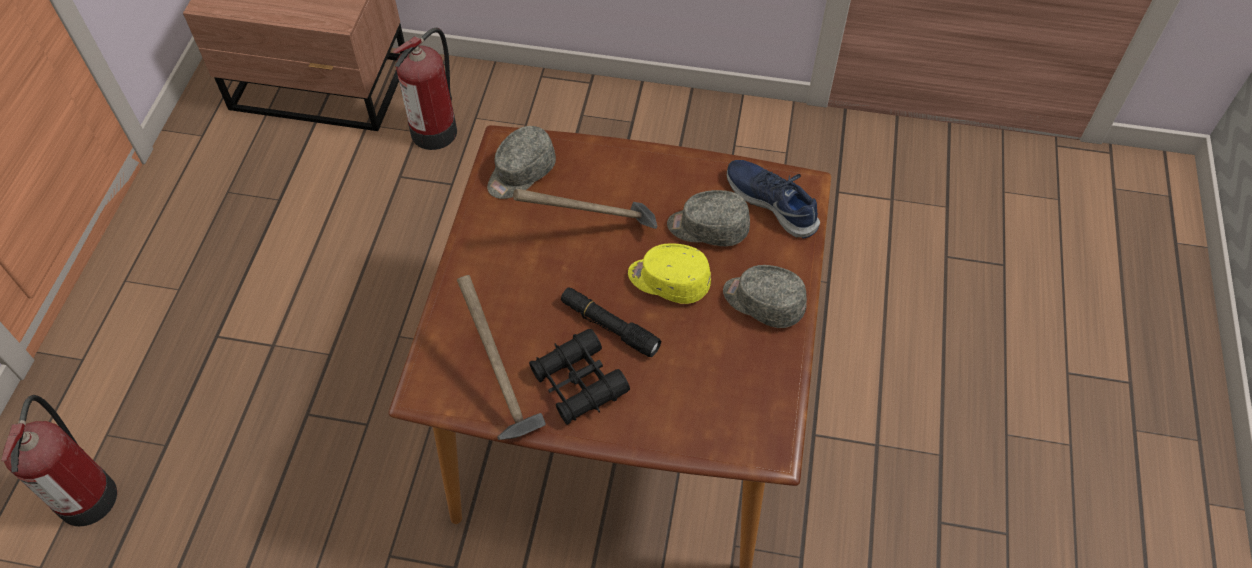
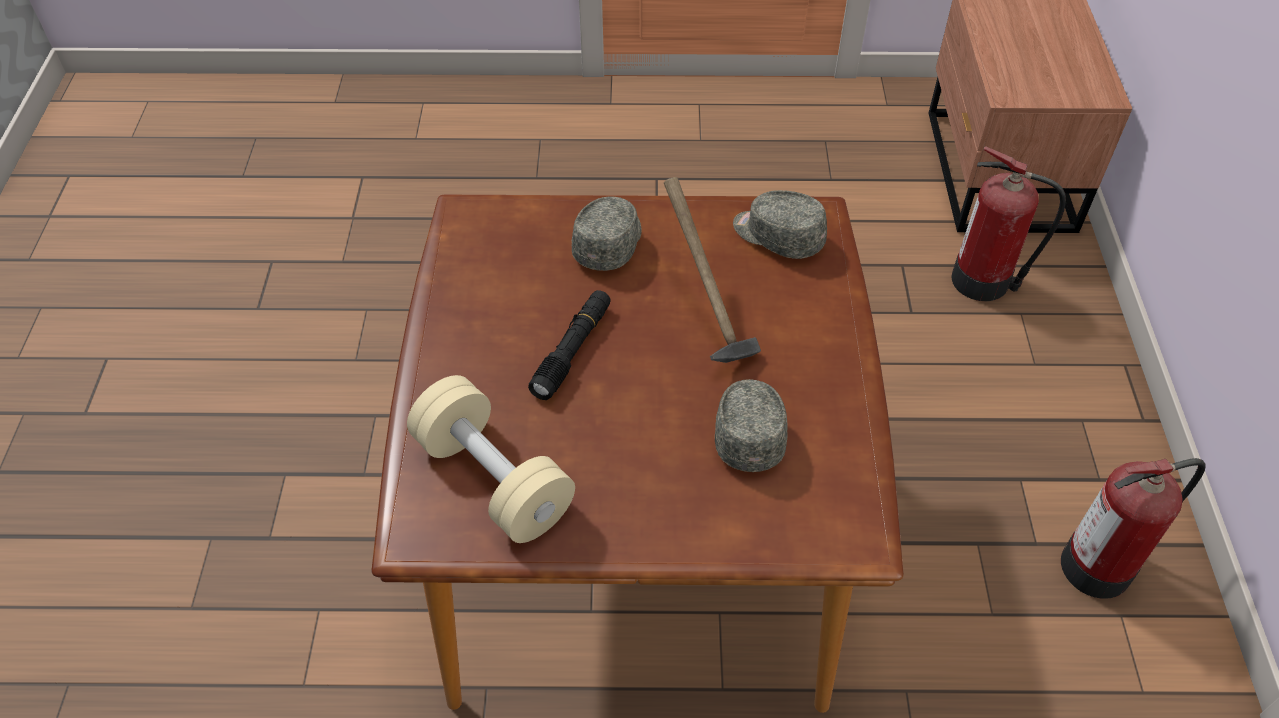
camera: 80 degrees right, 5 degrees down
(88, 494) = (482, 145): fire extinguisher -> fire extinguisher (1100, 565)
(500, 389) = (475, 270): hammer -> none
(578, 383) = (491, 334): black binoculars -> none
(668, 281) = (651, 399): yellow cap -> none
(726, 393) = (493, 479): none -> beige dumbbell
(762, 302) = (640, 506): grey cap -> grey cap (610, 243)
(772, 202) = (817, 502): blue shoe -> none

